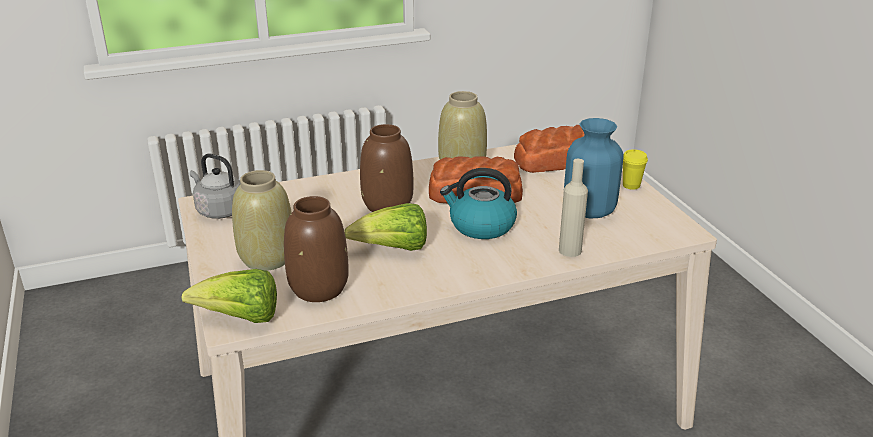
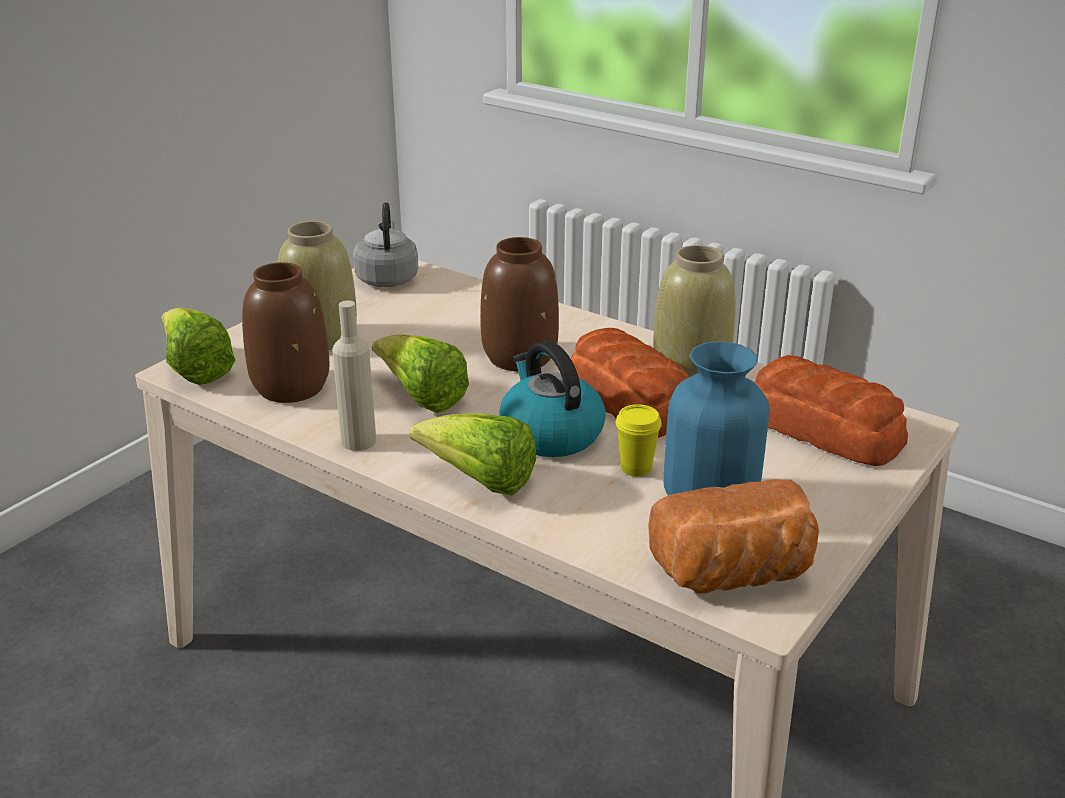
camera: 55 degrees right, 0 degrees up
(505, 261) = (480, 481): none -> lettuce
(570, 250) = (570, 522): beige bottle -> beige bottle (358, 441)
(631, 185) = (845, 515): yellow cup -> yellow cup (636, 468)
(652, 227) = (735, 575): none -> bread

